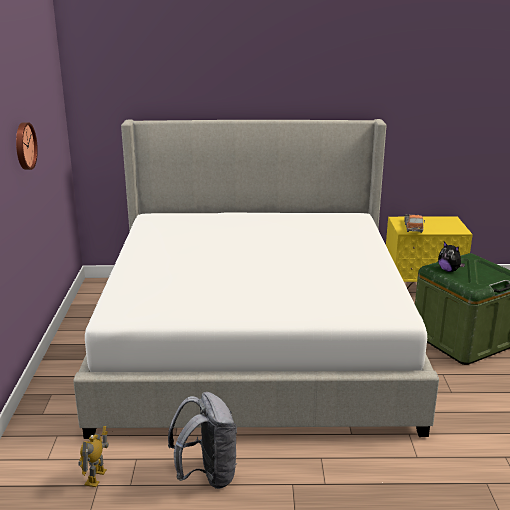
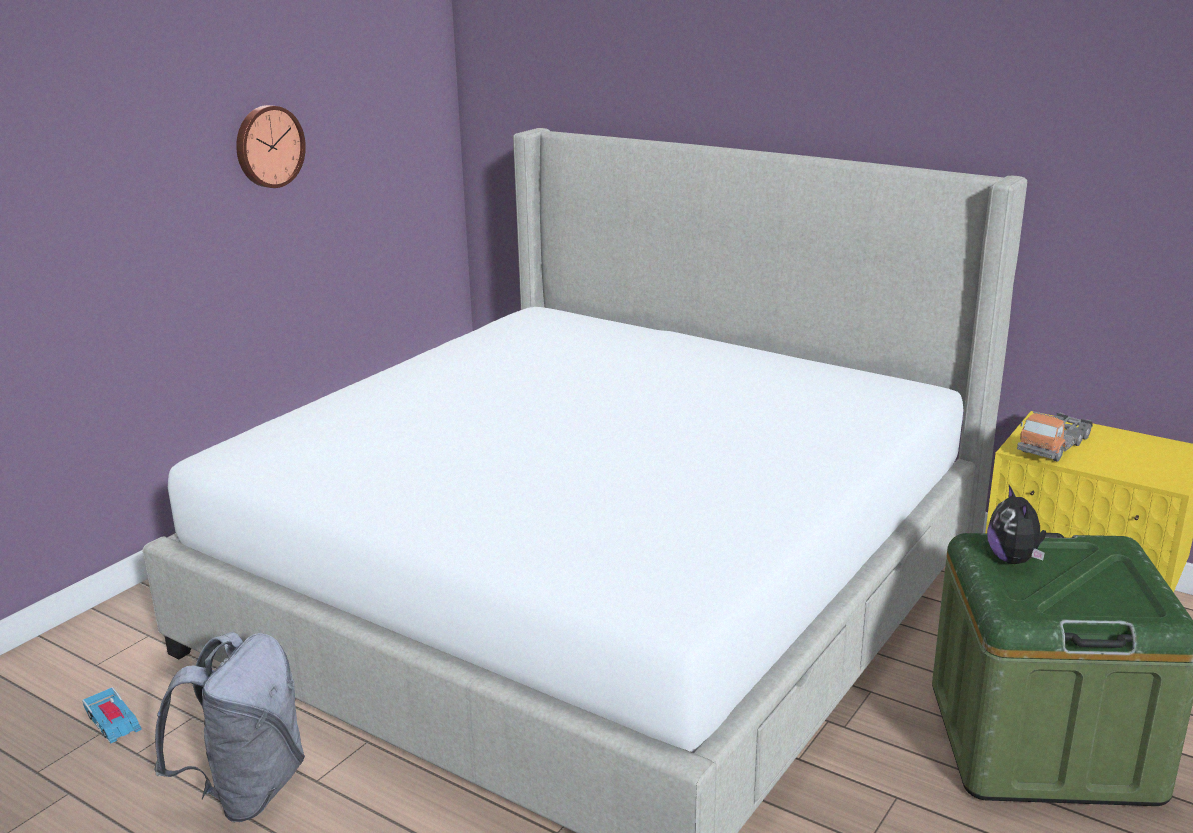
camera: 35 degrees right, 0 degrees up
(96, 477) = (113, 721): toy robot -> toy car

